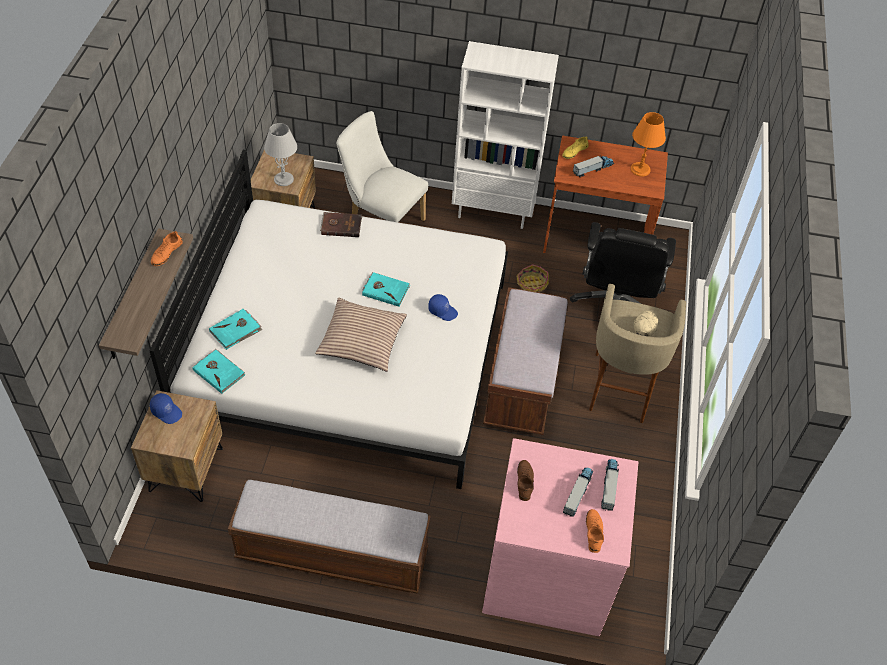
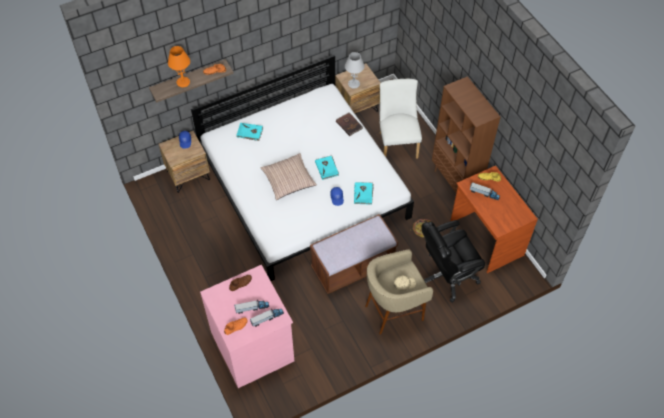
camera: 55 degrees right, 5 degrees up
(219, 372) = (222, 143): turquoise book -> turquoise book (363, 194)
(332, 554) = (192, 256): bench -> none
(493, 211) = (455, 182): white bookcase -> brown bookcase
(640, 169) = (508, 214): orange table lamp -> orange table lamp (183, 82)

